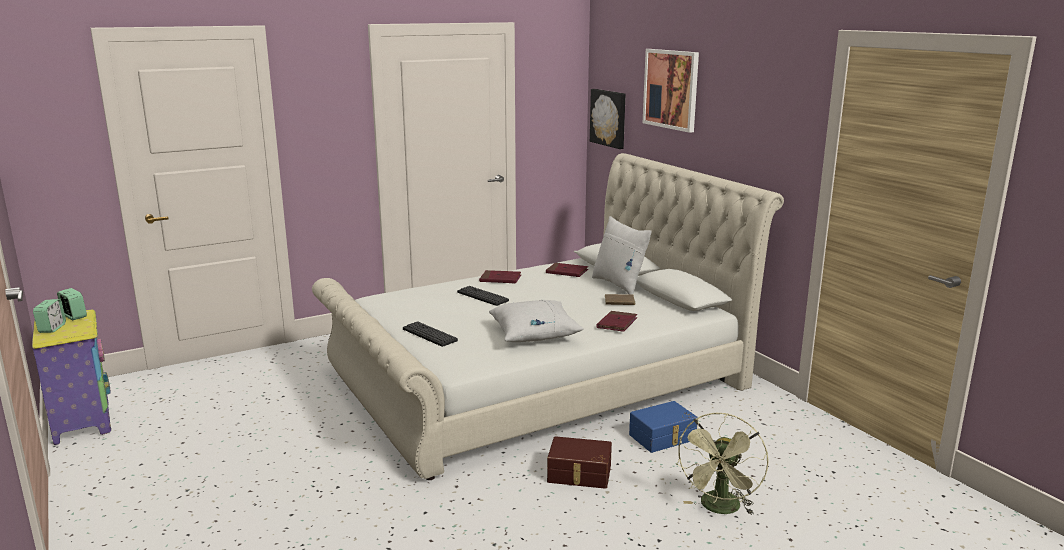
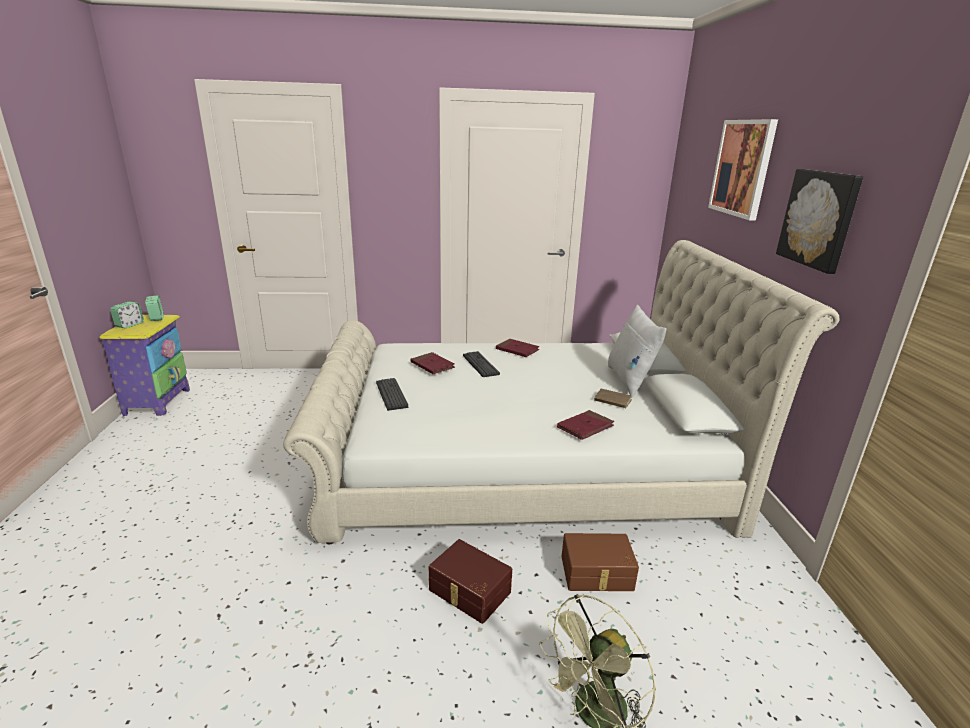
camera: 25 degrees right, 5 degrees up
(534, 334) = (486, 419): grey pillow -> none
(567, 272) = (588, 355): red book -> red book (432, 365)
(609, 118) = (683, 201): picture -> picture (819, 219)
(663, 438) = (597, 574): blue storage box -> brown storage box

